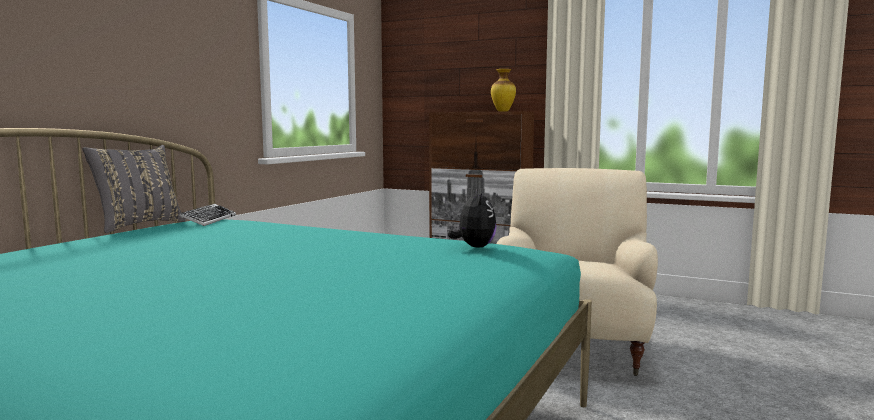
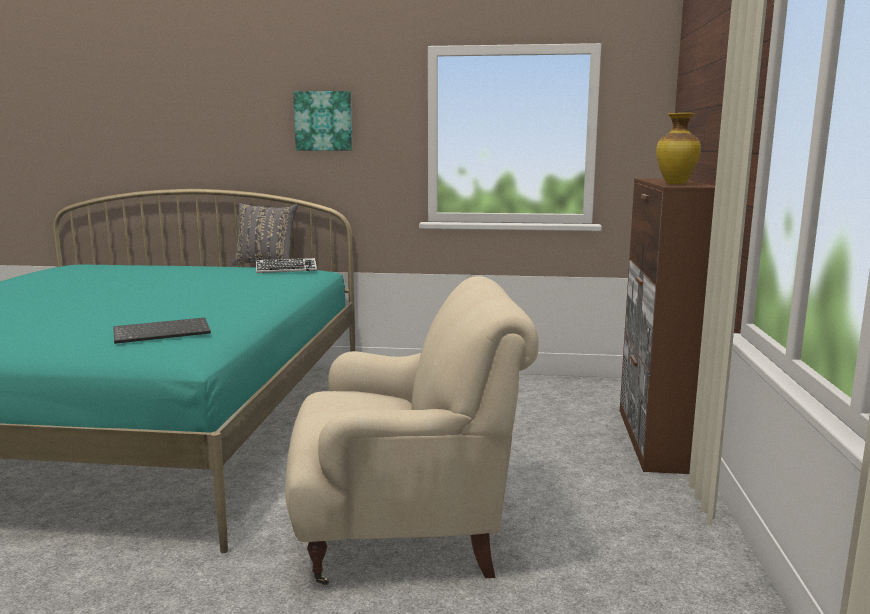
camera: 70 degrees right, 5 degrees up
(175, 47) = (323, 121): none -> picture
(474, 247) = (163, 332): plush toy -> keyboard

